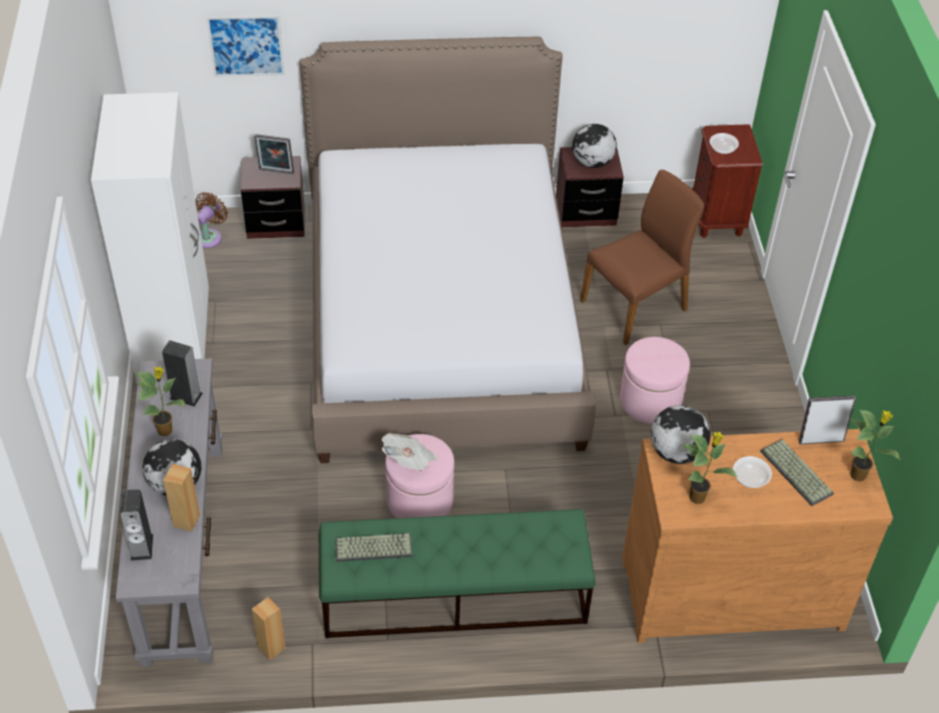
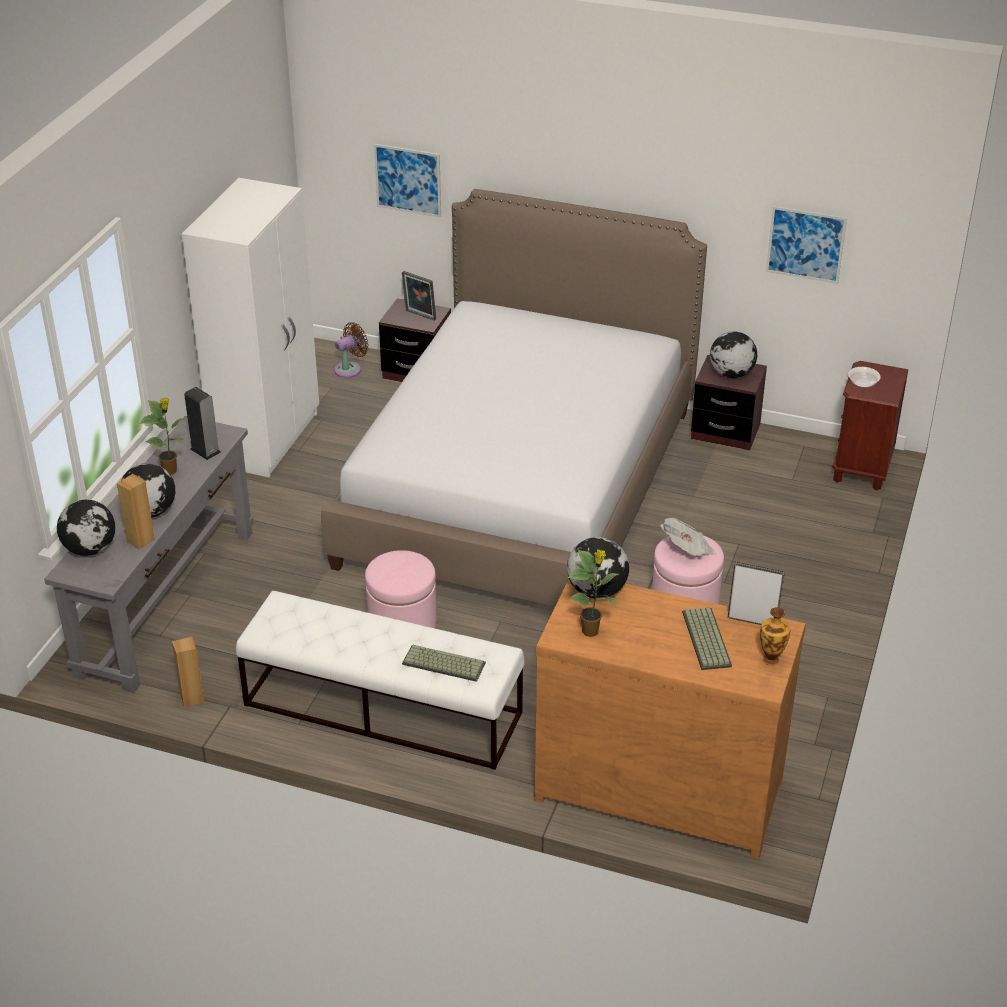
camera: 25 degrees right, 10 degrees down
(142, 547) = (91, 549): speaker -> globe
(372, 549) = (302, 622): keyboard -> keyboard (442, 664)
(409, 461) = (389, 569): newspaper -> newspaper (687, 550)
(453, 596) = (382, 709): green bench -> white bench
(635, 305) = (724, 522): brown chair -> none
(653, 34) = (805, 244): none -> picture
(750, 478) = (655, 631): bowl -> none
(859, 475) = (771, 659): potted plant -> vase

